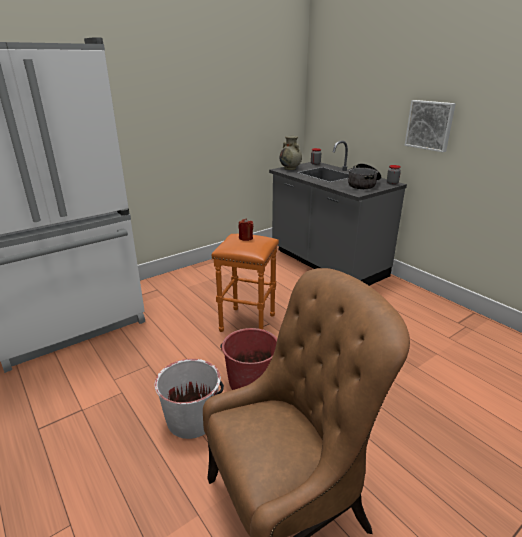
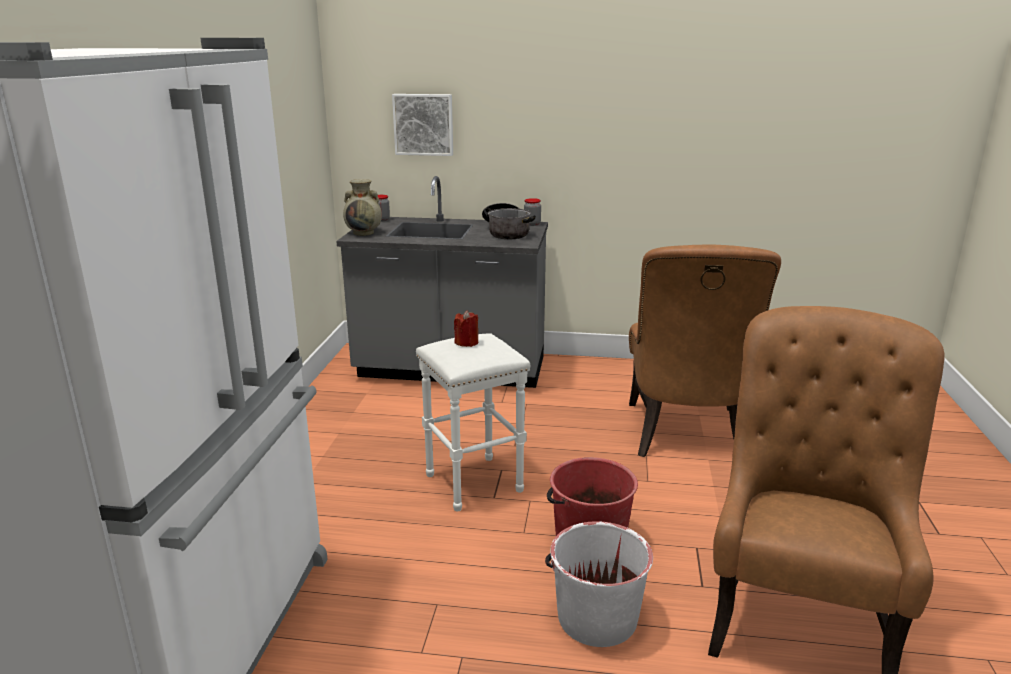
camera: 45 degrees left, 5 degrees down
(249, 322) = (474, 481): orange stool -> white stool
(408, 359) = (686, 432): none -> brown chair
(430, 125) = (567, 139): picture -> picture (423, 124)

